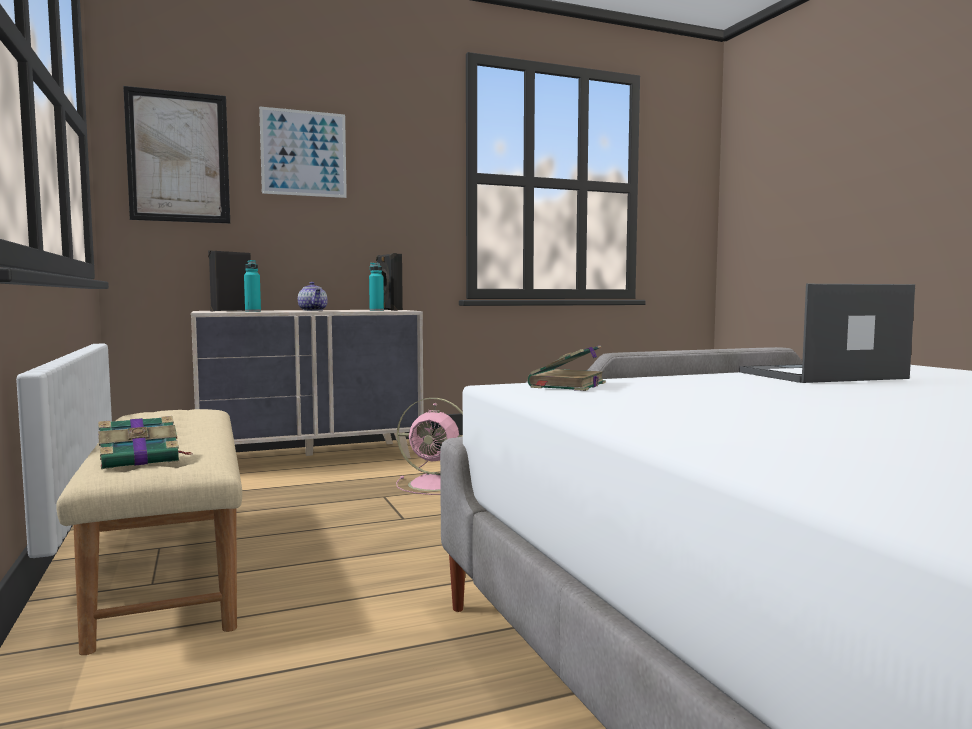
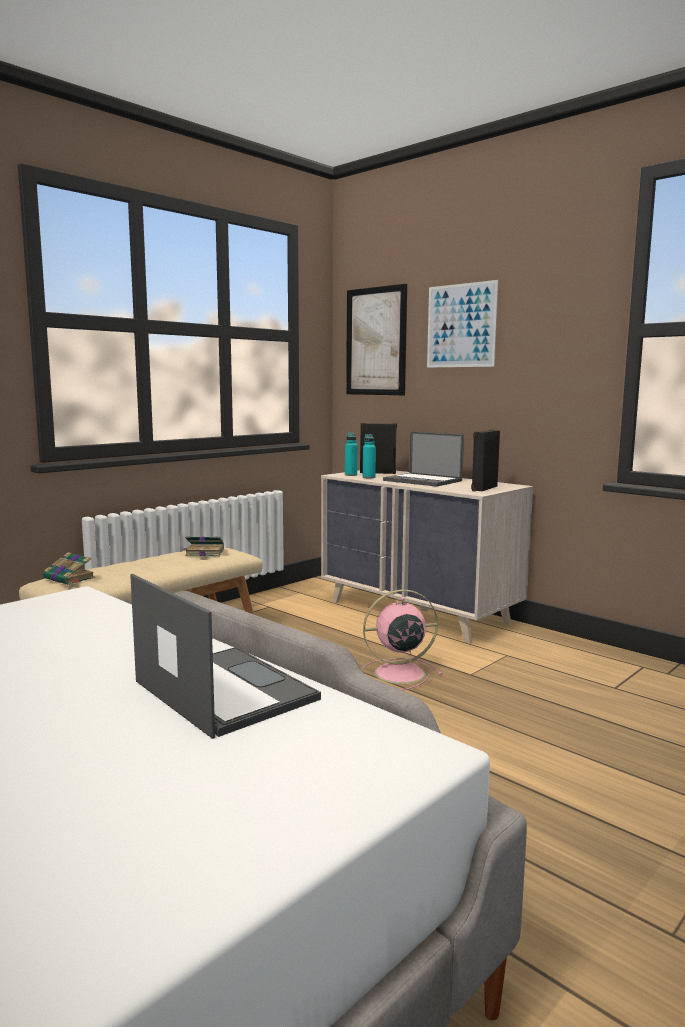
camera: 65 degrees right, 5 degrees up
(313, 310) = (423, 481): teapot -> laptop
(376, 310) = (459, 488): turquoise bottle -> turquoise bottle (351, 475)
(436, 484) = (397, 673): pink fan -> pink fan turned 90 degrees clockwise
(566, 385) = (87, 607): book -> book (204, 552)

